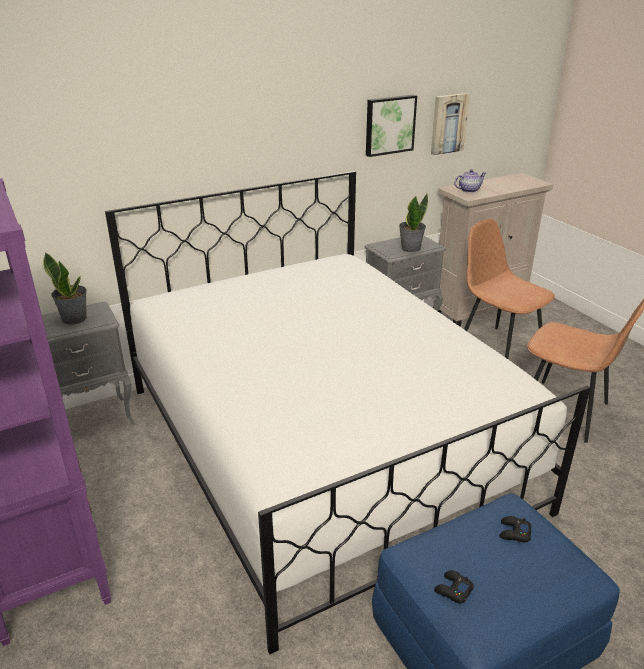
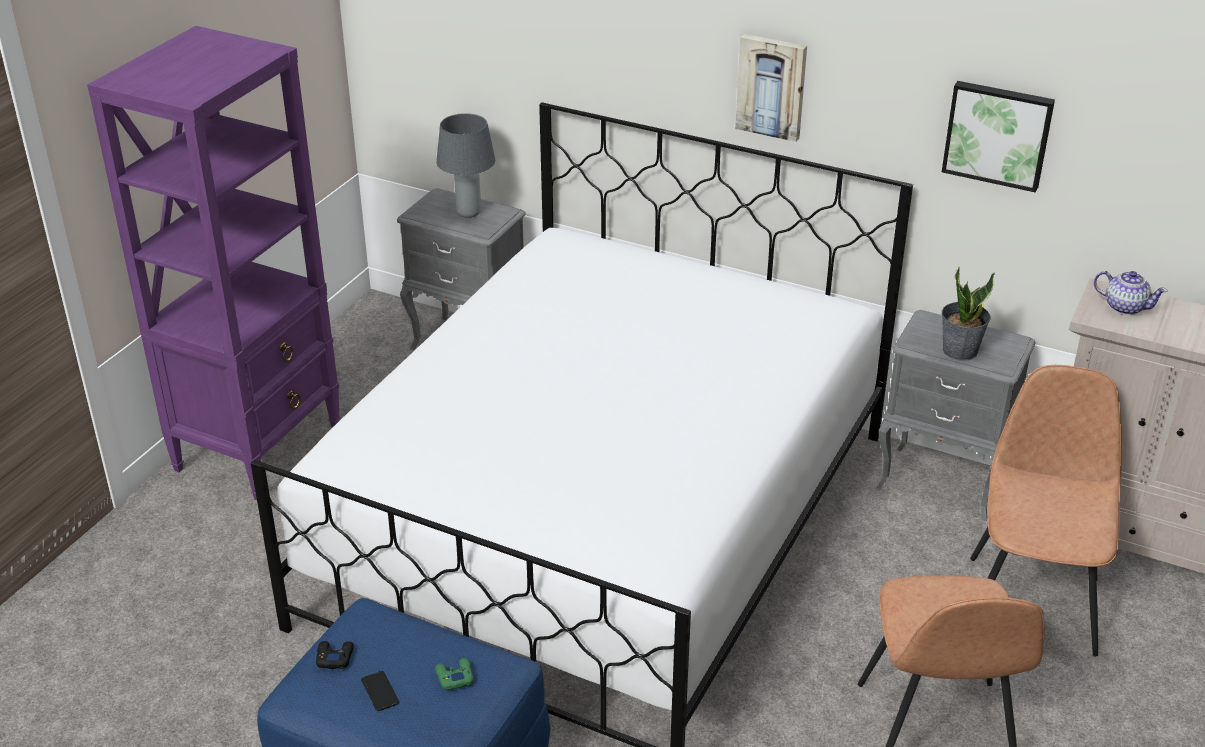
camera: 55 degrees right, 5 degrees up
(74, 318) = (468, 213): potted plant -> grey table lamp
(448, 123) = (1132, 173): picture -> picture (772, 86)
(507, 578) = (380, 691): none -> phone
(514, 533) = (454, 677): black game controller -> green game controller

